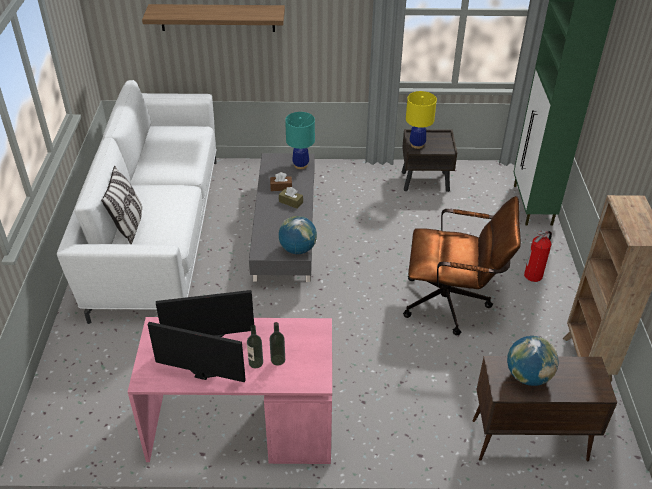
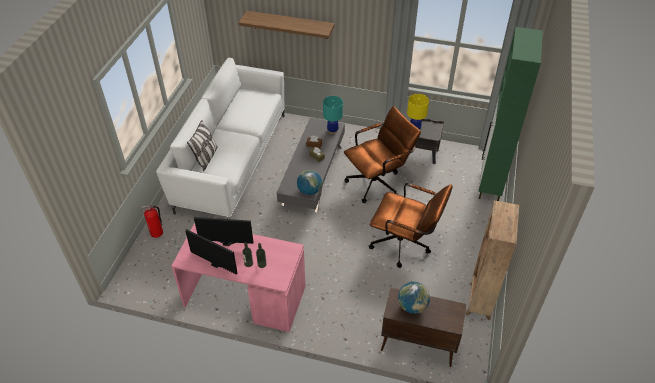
camera: 15 degrees right, 5 degrees up
(382, 226) = (378, 182): none -> brown office chair
(533, 276) = (468, 236): fire extinguisher -> fire extinguisher (157, 233)

